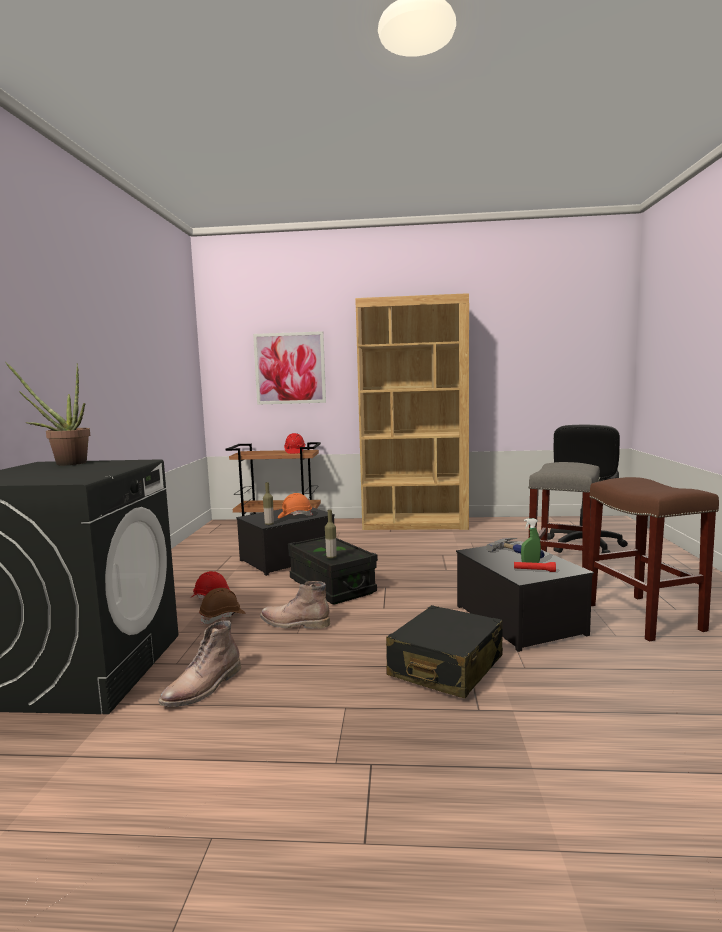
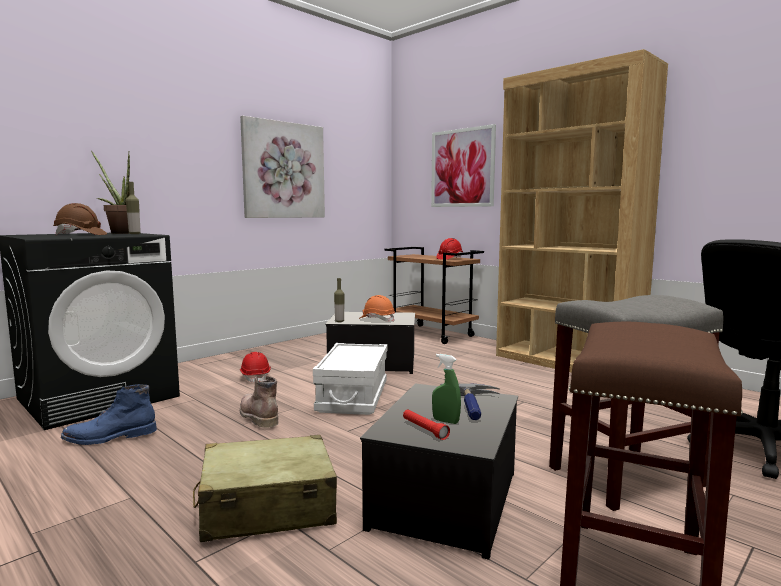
camera: 40 degrees right, 0 degrees up
(139, 373) = (284, 170): none -> picture
(203, 688) = (109, 437): brown boot -> blue boot
(222, 617) = (230, 393): brown hard hat -> brown hard hat (80, 235)
(331, 557) = (333, 362): bottle -> bottle (134, 234)
(332, 586) = (353, 396): black storage box -> white storage box
(445, 667) = (267, 507): black suitcase -> beige suitcase

